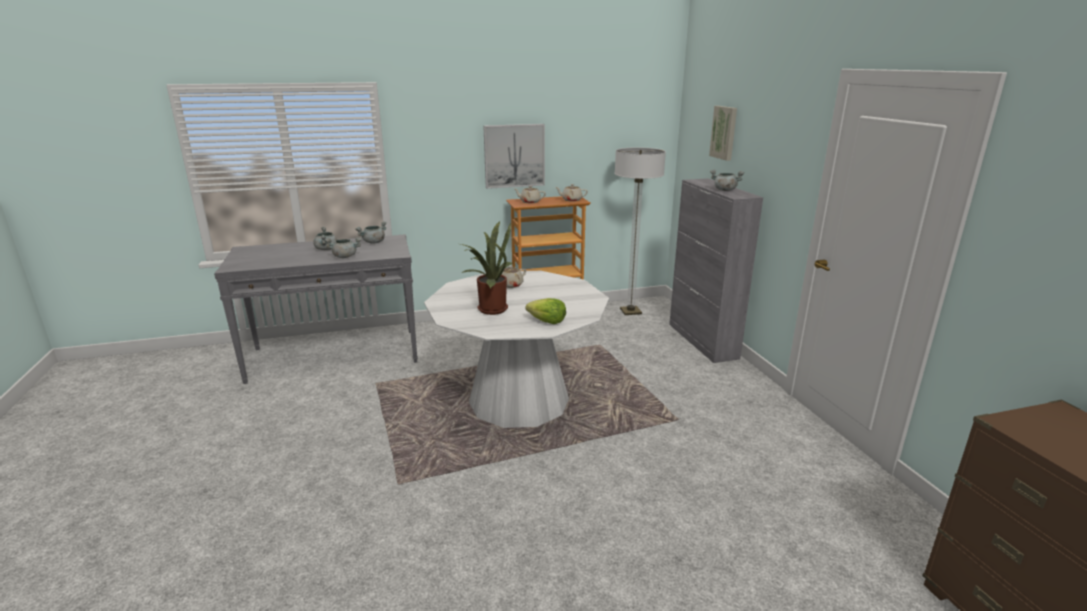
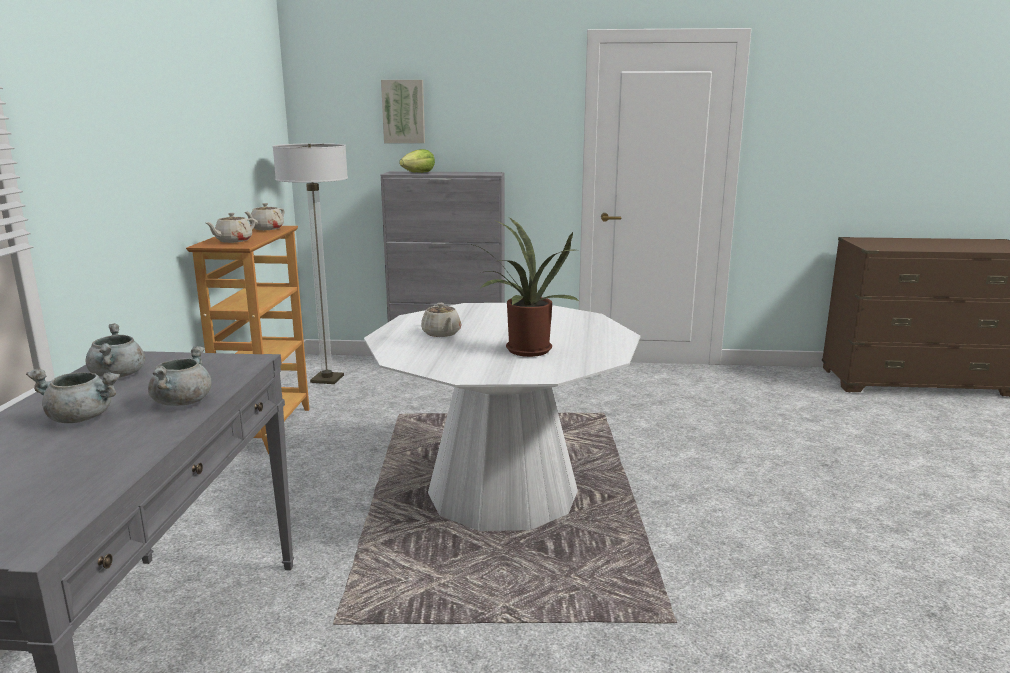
camera: 70 degrees left, 5 degrees down
(514, 156) = (176, 167): picture -> none
(547, 321) = (591, 332): lettuce -> lettuce (418, 173)
(724, 190) = (458, 173): grey cooking pot -> none

